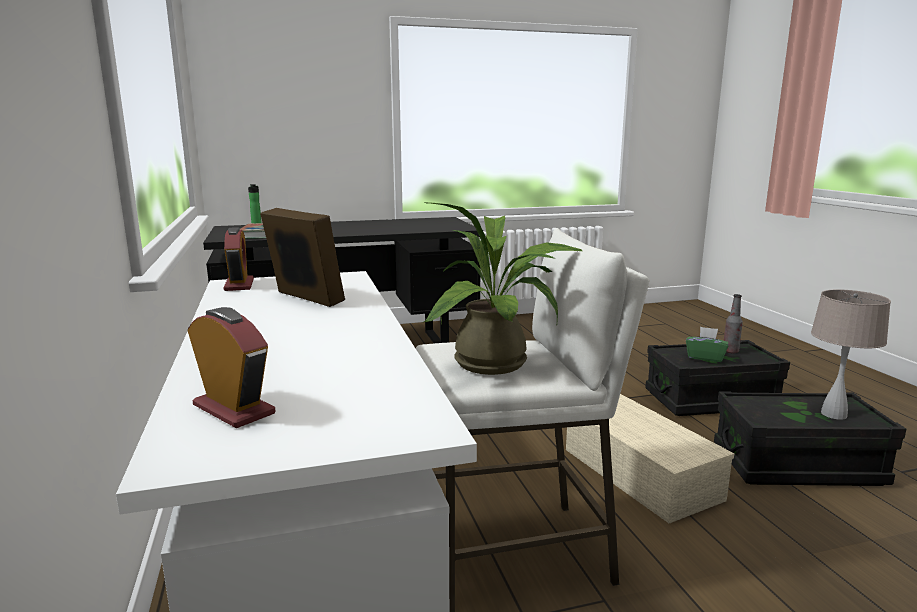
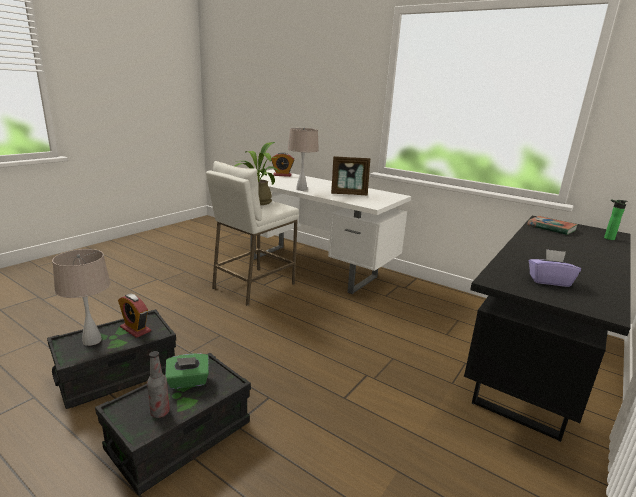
camera: 140 degrees right, 5 degrees up
(239, 285) = (391, 195): alarm clock -> alarm clock (135, 329)
(366, 326) = (301, 189): none -> beige table lamp
(427, 224) = (549, 281): none -> purple tissue box
(643, 474) = (219, 333): beige storage box -> none

